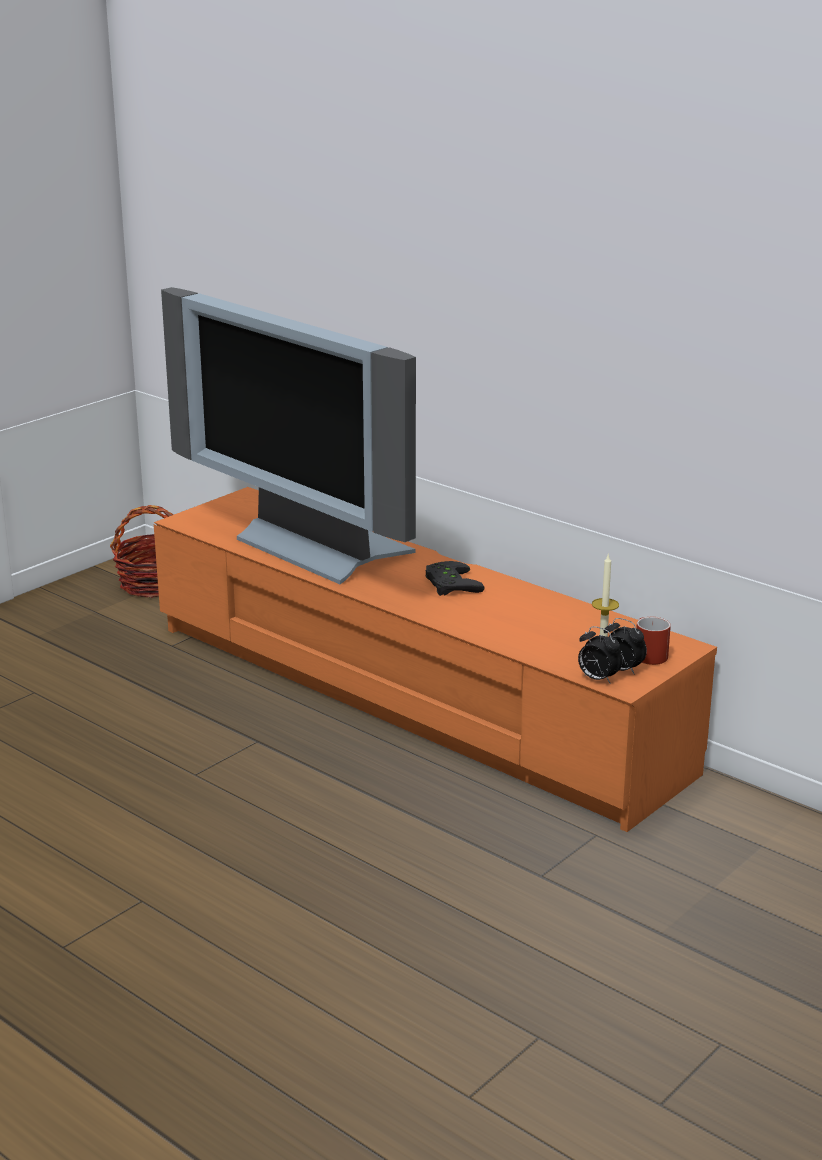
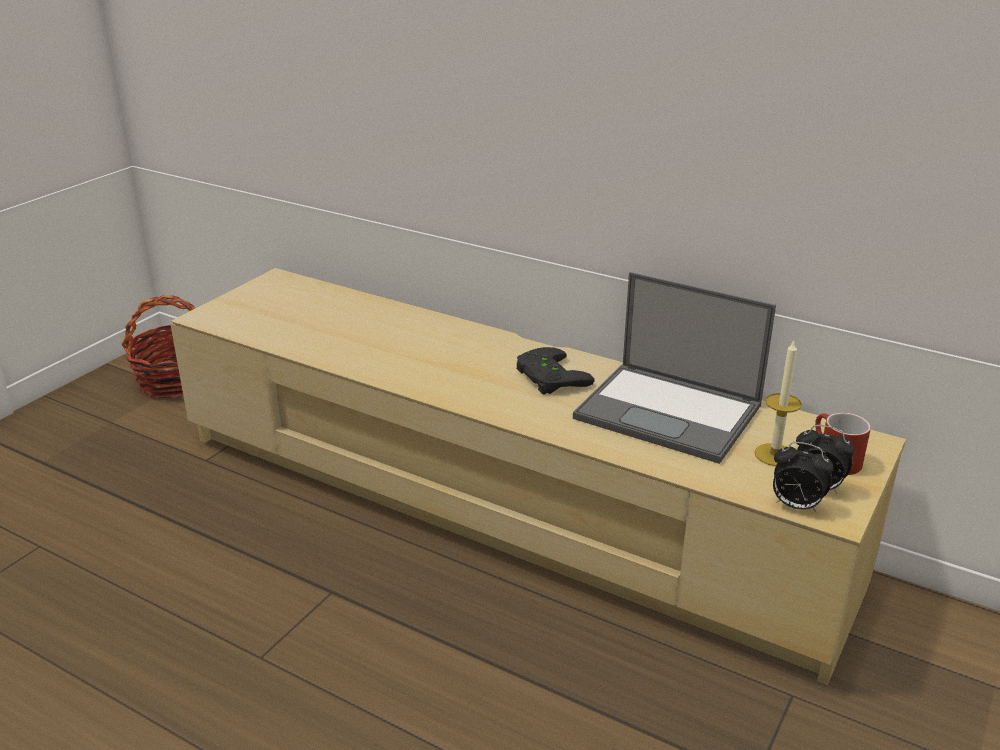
camera: 10 degrees left, 5 degrees up
(317, 550) = (376, 343): television -> none
(414, 697) = (503, 504): orange tv stand -> beige tv stand
(536, 615) = (670, 412): none -> laptop

